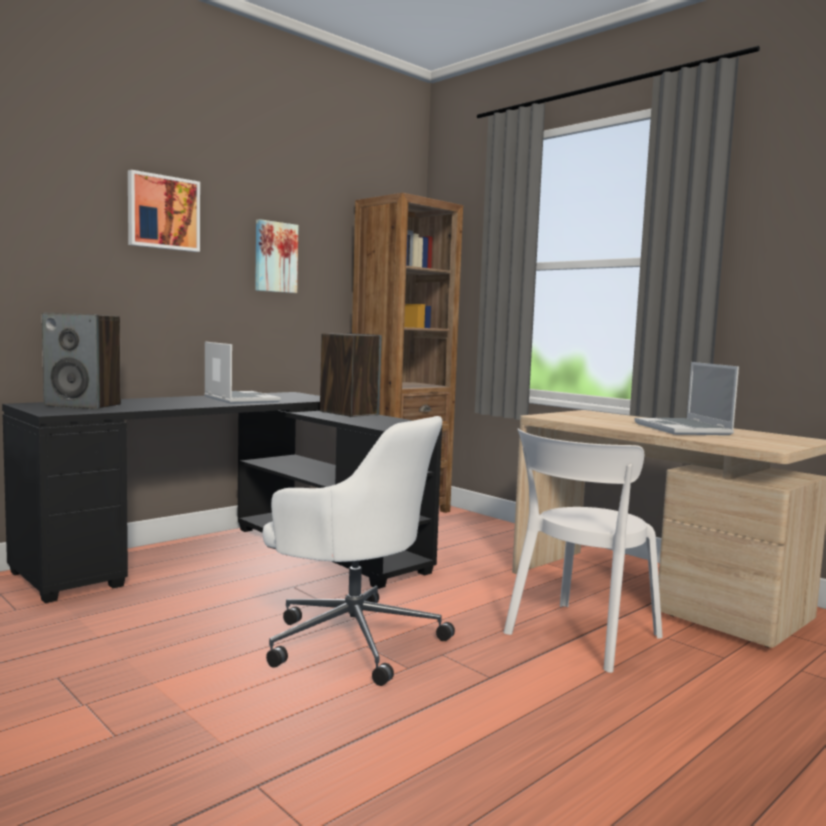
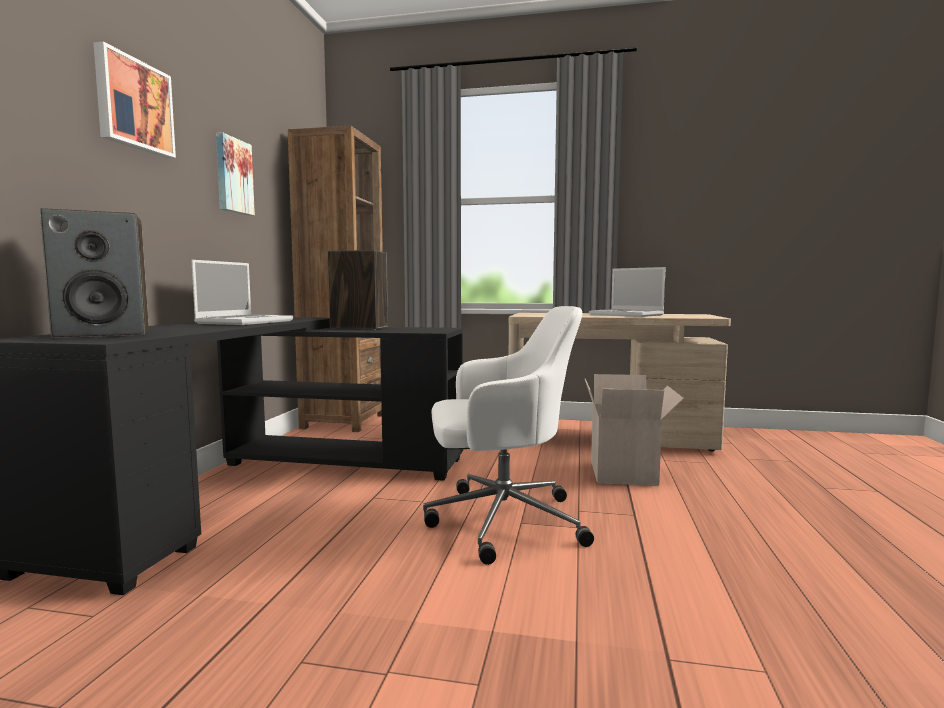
camera: 35 degrees left, 0 degrees up
(239, 399) = (245, 322): laptop -> laptop turned 90 degrees clockwise
(579, 637) = (625, 473): white chair -> cardboard box

